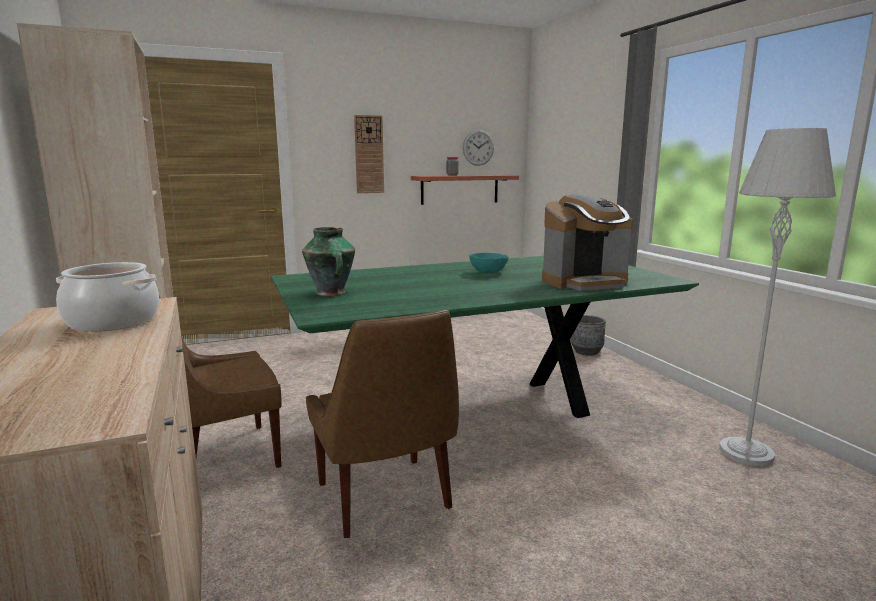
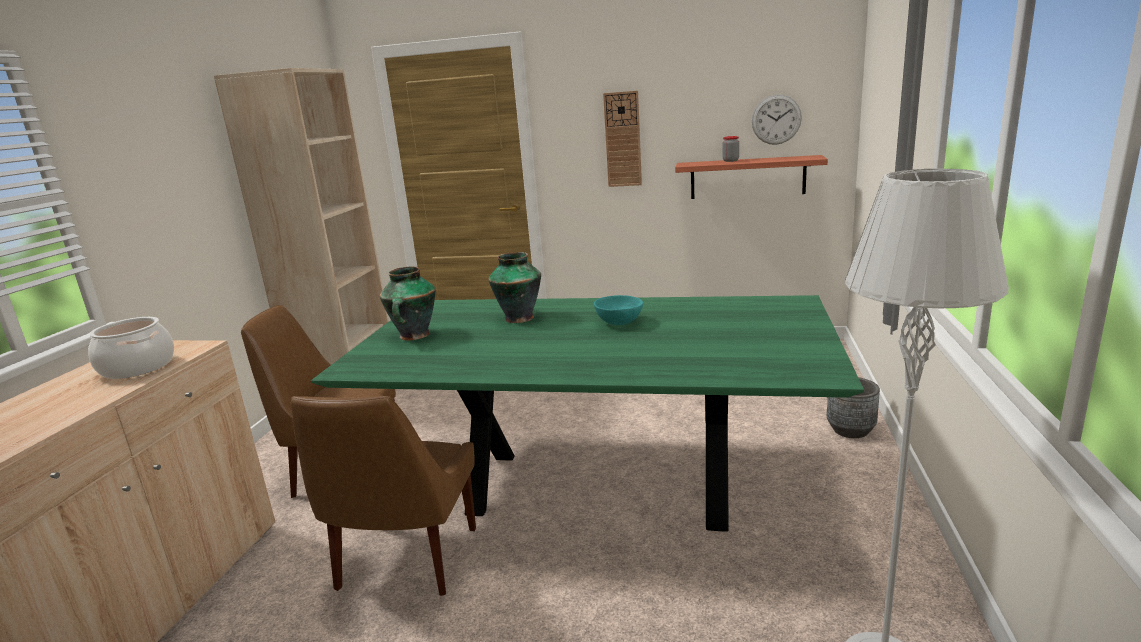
camera: 35 degrees right, 5 degrees up
(401, 276) = (518, 318): none -> vase
(584, 282) = (695, 361): coffee machine -> none

